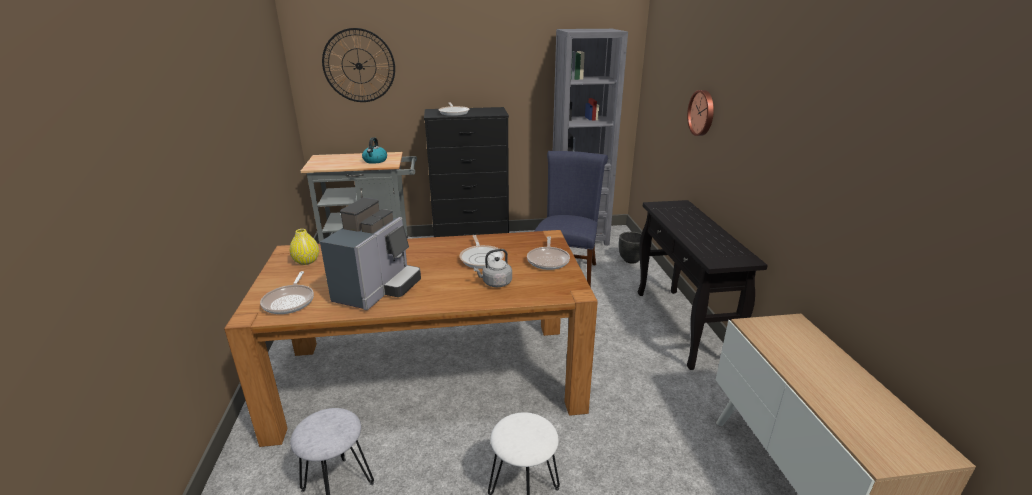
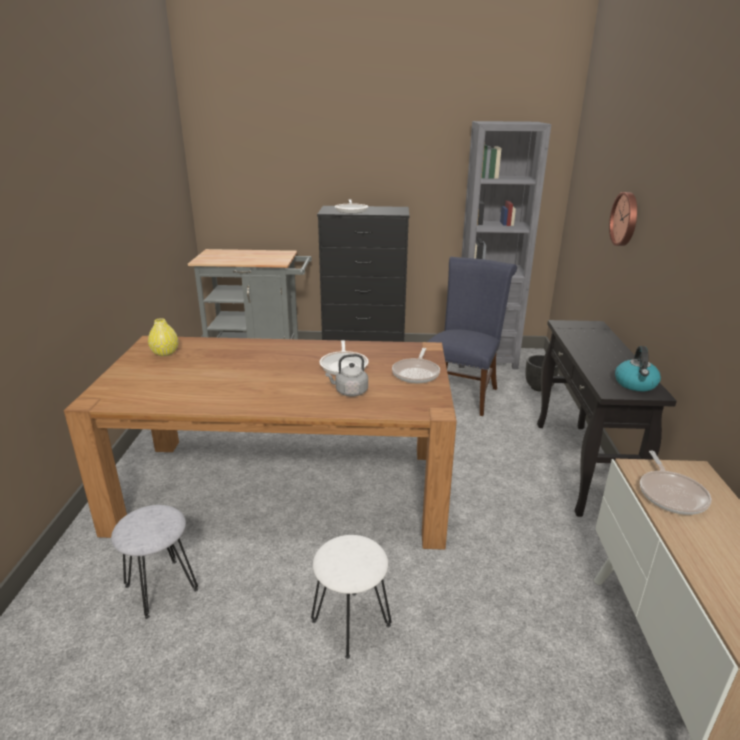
camera: 10 degrees right, 0 degrees up
(290, 301) = (134, 390): frying pan -> frying pan (671, 494)
(359, 66) = (257, 157): wall clock -> none
(375, 161) = (265, 258): kettle -> kettle (635, 384)
(377, 289) = (225, 387): coffee machine -> none

